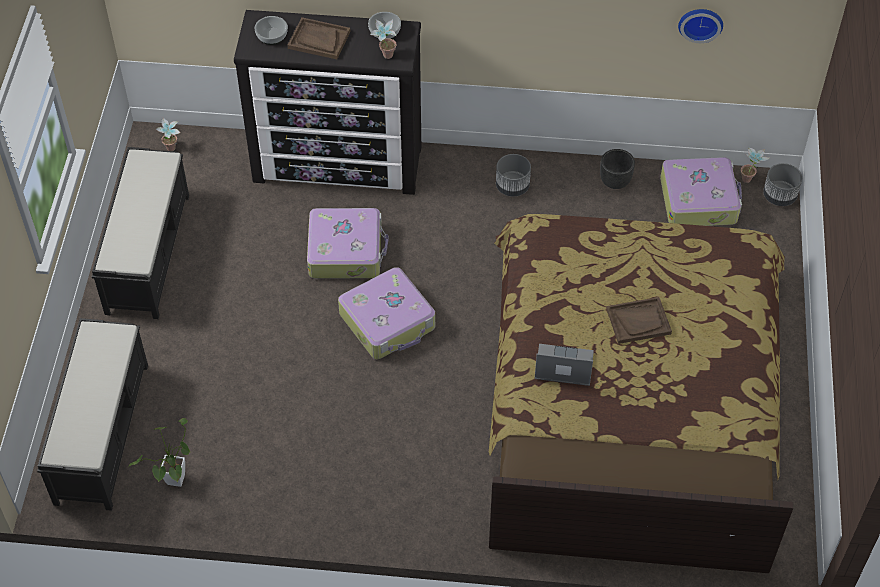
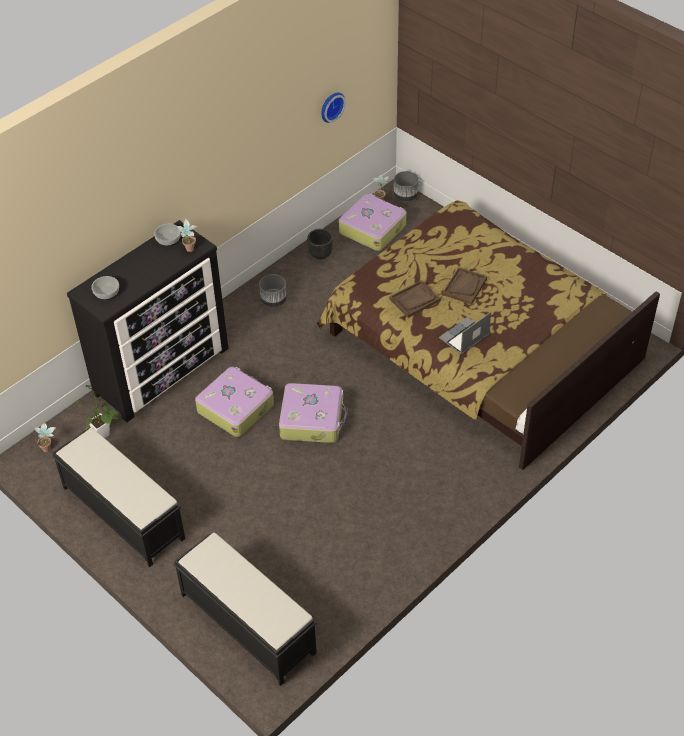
camera: 50 degrees left, 5 degrees down
(174, 484) = (328, 604): potted plant -> potted plant (103, 437)
(319, 40) = (138, 272): brown tray -> brown tray (414, 300)

